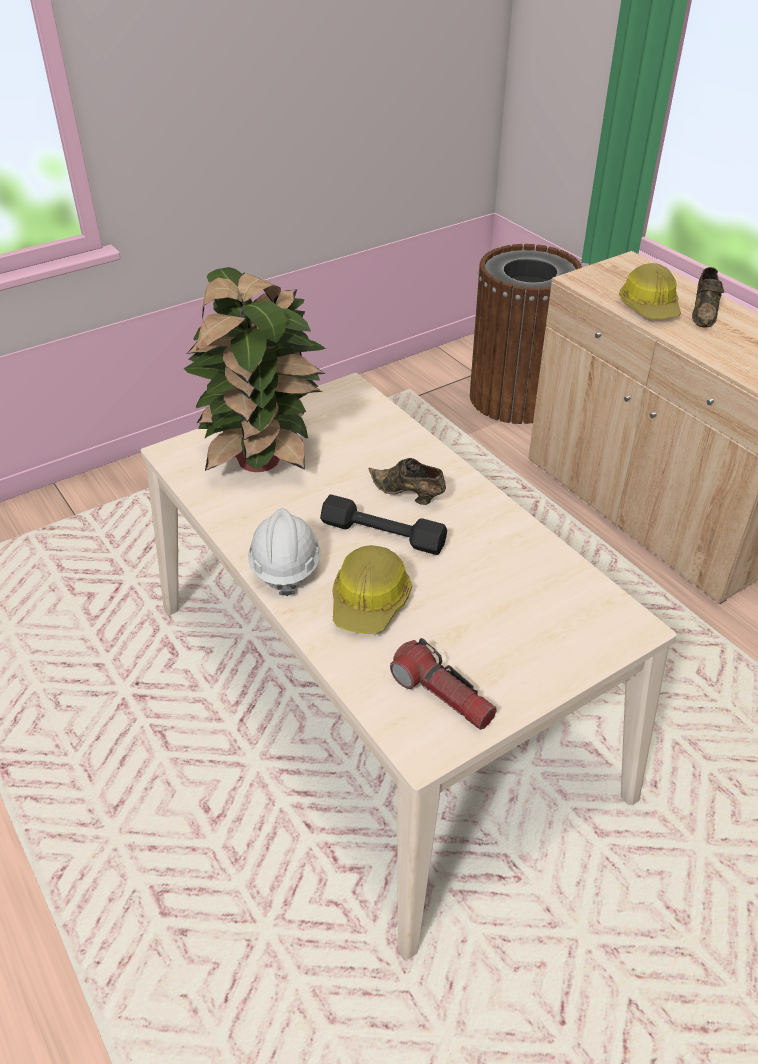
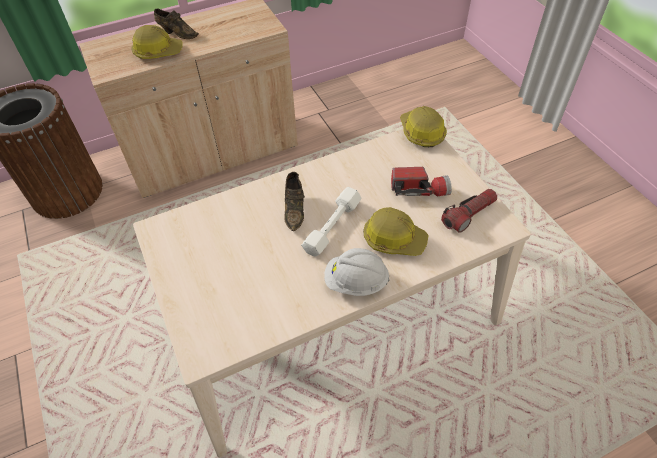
camera: 80 degrees left, 10 degrees up
(262, 457) = (227, 291): potted plant -> none
(382, 534) = (332, 226): black dumbbell -> white dumbbell
(408, 495) = (295, 209): brown shoe -> brown shoe turned 45 degrees counterclockwise
(485, 628) = (419, 190): none -> flashlight
(635, 626) = (421, 133): none -> hard hat

